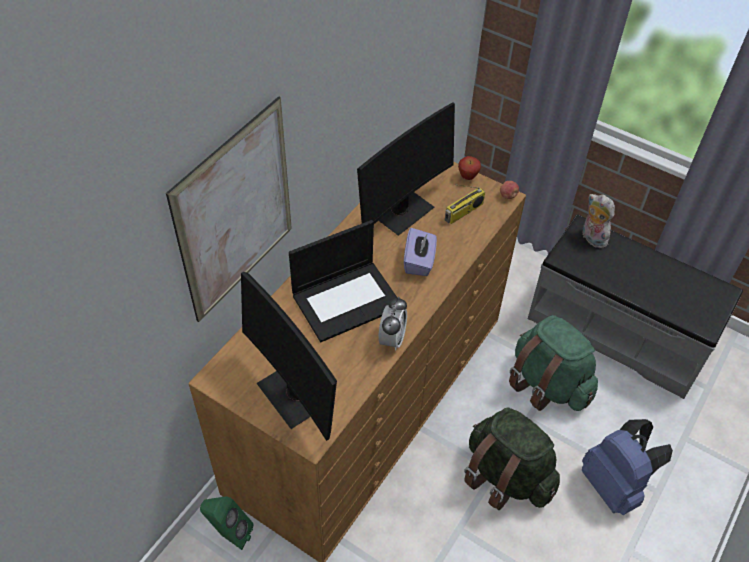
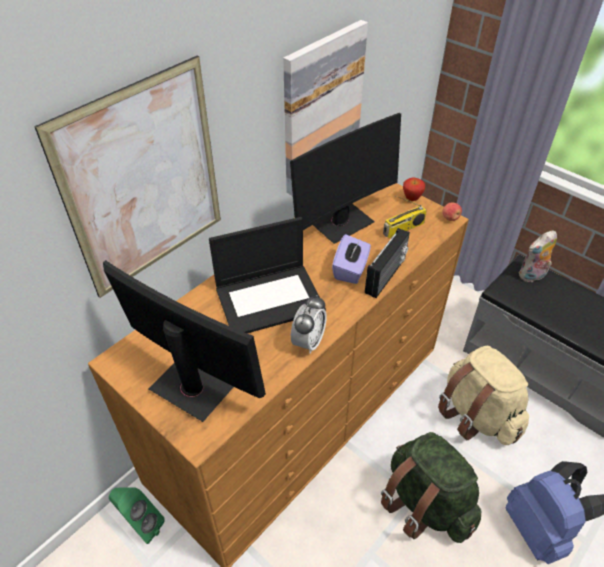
camera: 10 degrees right, 5 degrees down
(295, 394) = (193, 387): monitor -> monitor turned 150 degrees clockwise
(375, 103) = (322, 109): none -> picture
(454, 265) = (386, 276): none -> radio
(548, 384) = (477, 414): green backpack -> beige backpack
(591, 238) = (532, 276): plush toy -> plush toy turned 90 degrees counterclockwise

